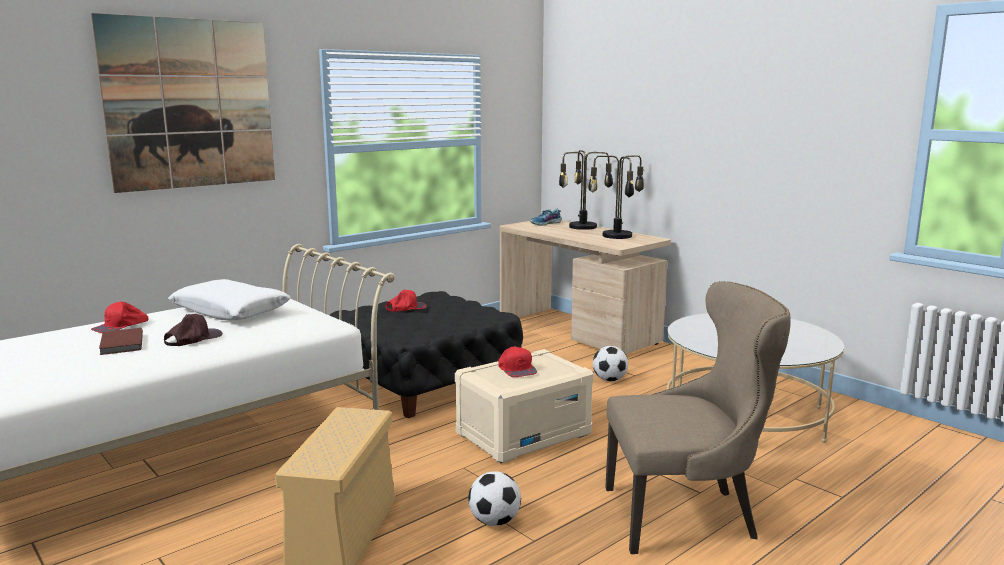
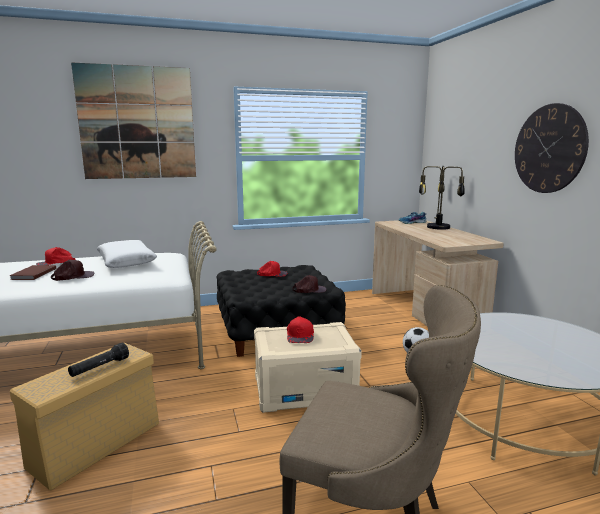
camera: 25 degrees right, 0 degrees up
(352, 434) = (99, 368): none -> black flashlight
(478, 319) = (309, 290): none -> brown cap
(495, 521) = (205, 468): football -> none
(617, 236) = (457, 236): table lamp -> none
(717, 134) = (549, 149): none -> wall clock

